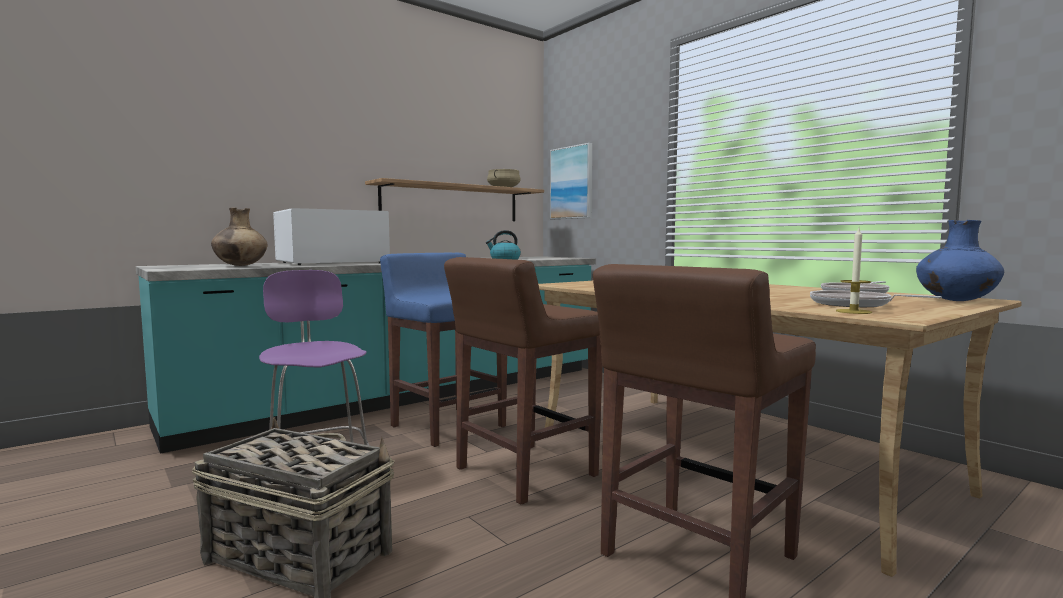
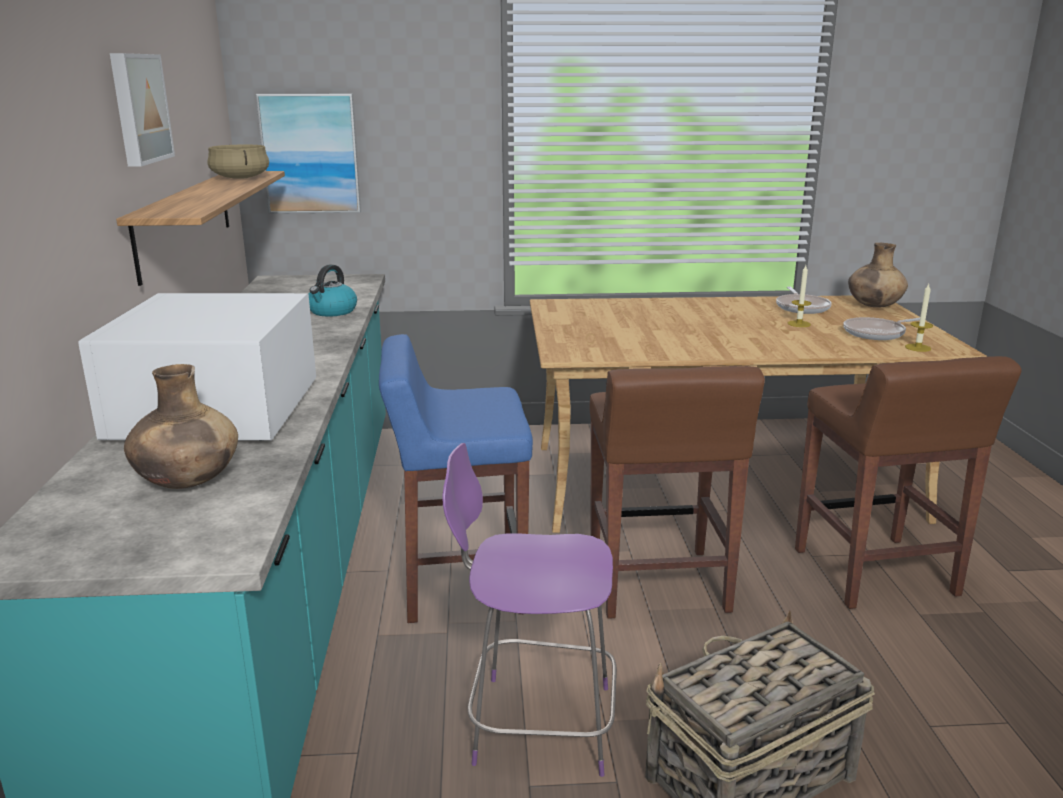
camera: 55 degrees left, 15 degrees up
(410, 138) = (138, 108): none -> picture
(798, 295) = (799, 324): none -> candle
(955, 300) = (873, 306): blue vase -> brown vase

